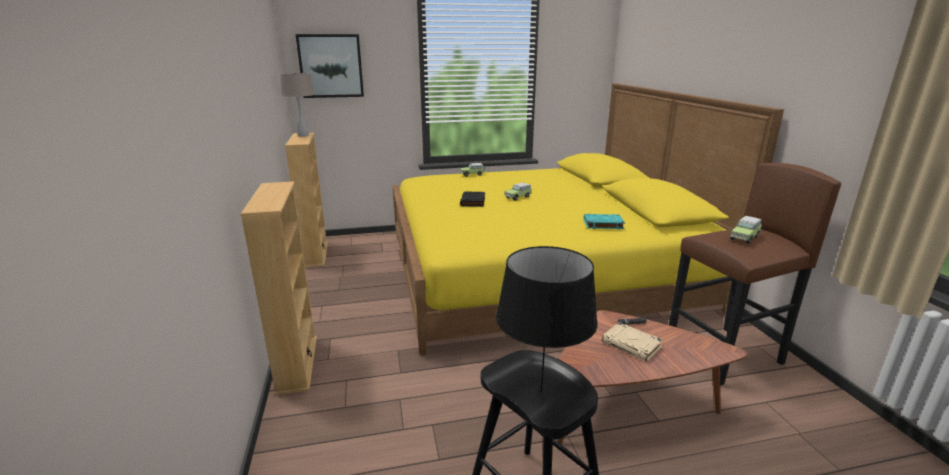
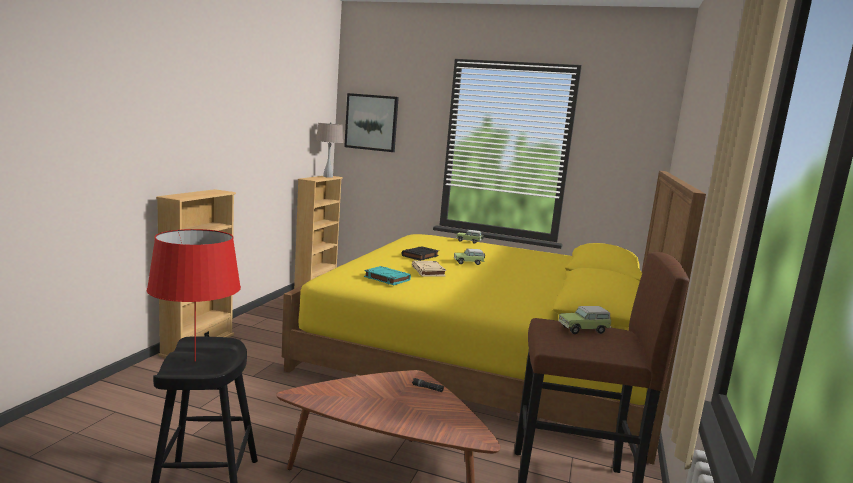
camera: 30 degrees right, 10 degrees down
(541, 392) = (194, 361): black table lamp -> red table lamp
(602, 224) = (500, 297): turquoise book -> turquoise book (386, 278)
(632, 345) = (394, 399): beige book -> beige book (428, 271)

